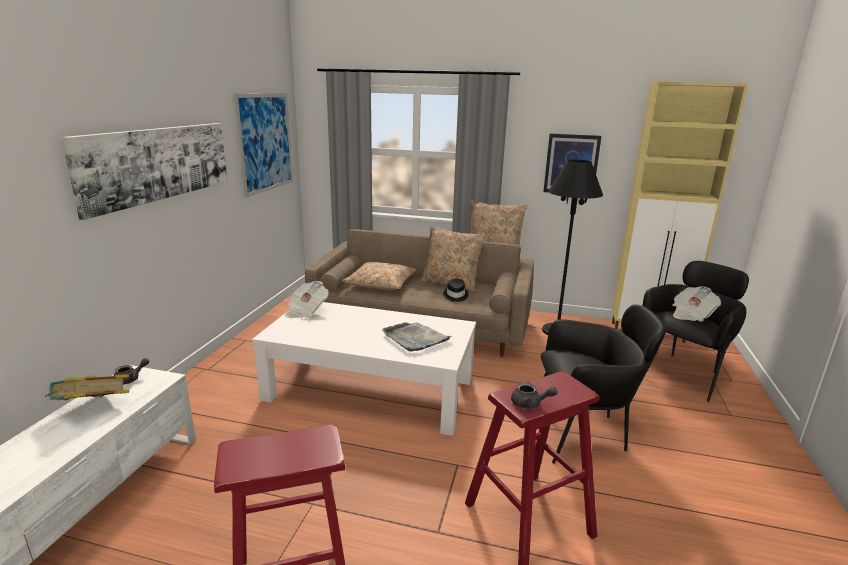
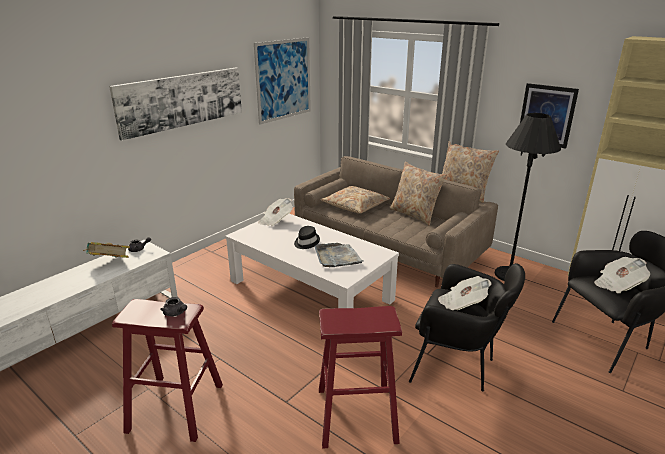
camera: 25 degrees right, 5 degrees up
(455, 296) = (408, 226): black hat -> black hat (306, 242)
(530, 404) = (340, 323): grey teapot -> grey teapot (176, 313)
(588, 359) = (462, 304): none -> newspaper

